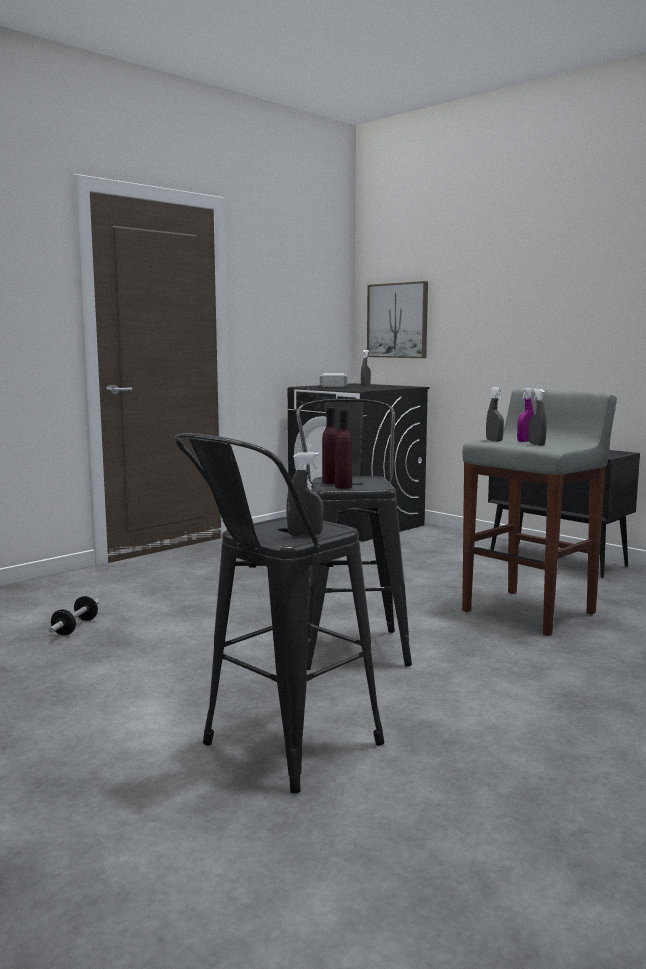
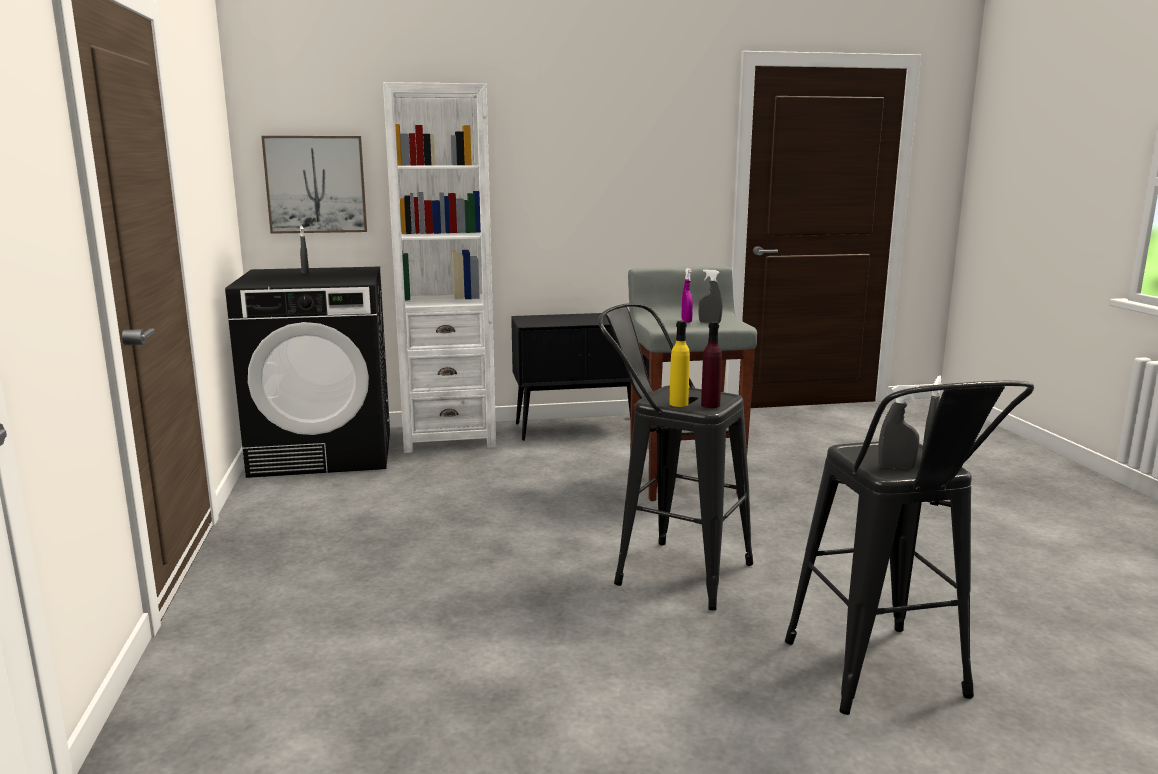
camera: 55 degrees left, 5 degrees up
(75, 627) = (403, 715): dumbbell -> none
(330, 482) = (678, 404): purple bottle -> yellow bottle
(334, 385) = (269, 278): hammer -> none
(447, 538) = (449, 437): none -> white bookcase
(494, 440) = (667, 325): grey spray bottle -> grey spray bottle (896, 468)

